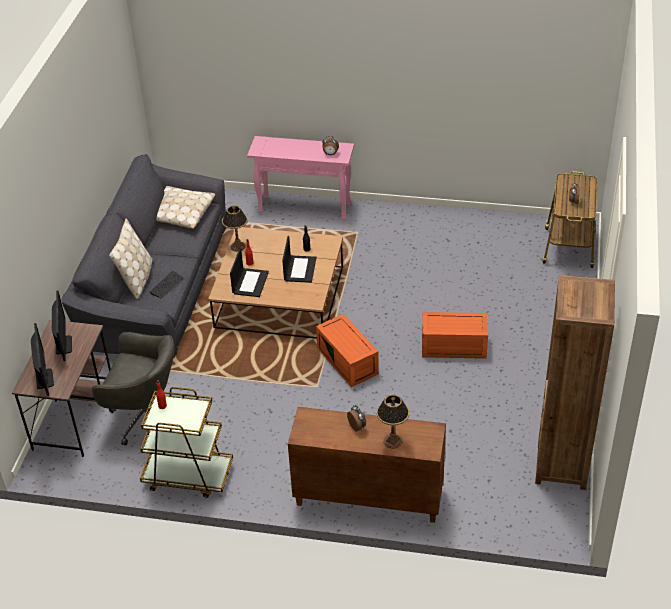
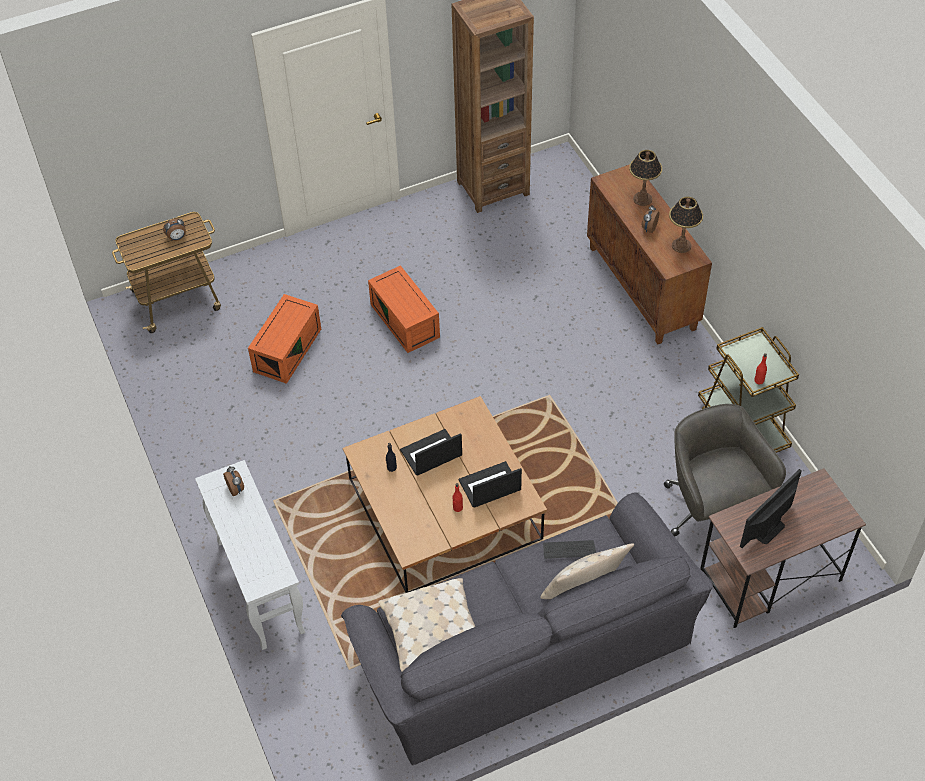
camera: 125 degrees left, 10 degrees up
(44, 378) = (822, 509): monitor -> none
(237, 246) = (438, 539): table lamp -> table lamp (681, 245)
(305, 208) = (259, 585): pink console table -> white console table
(349, 361) = (493, 390): orange storage box -> orange storage box (287, 349)

